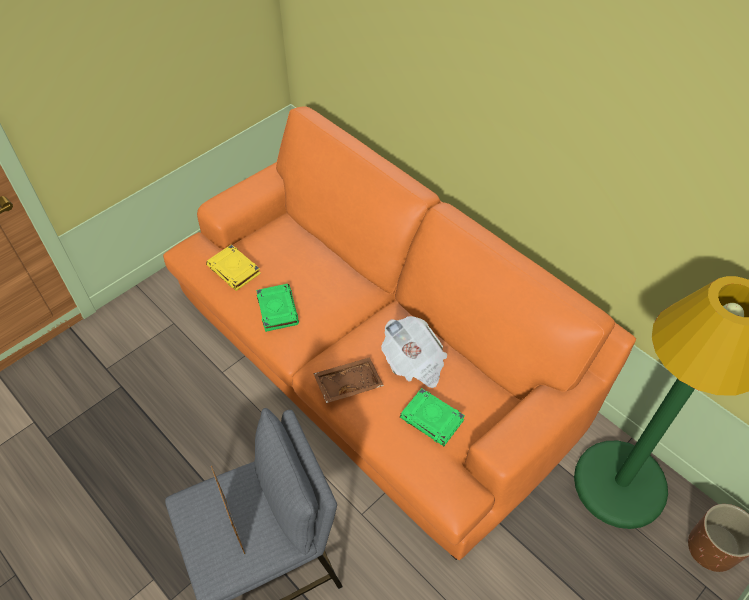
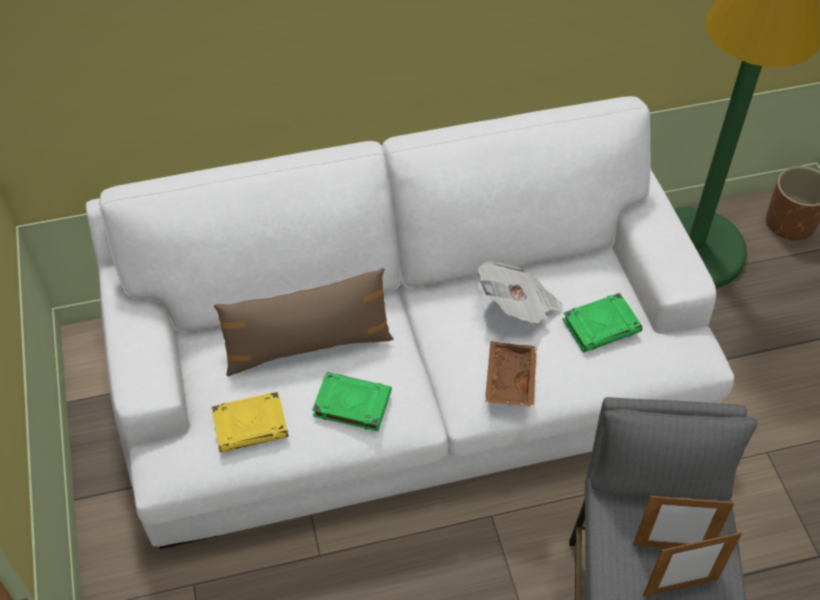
camera: 60 degrees left, 0 degrees up
(204, 544) = (680, 587): none -> picture frame
(308, 269) = (308, 346): none -> brown pillow
(375, 356) = (410, 376): orange sofa -> white sofa

